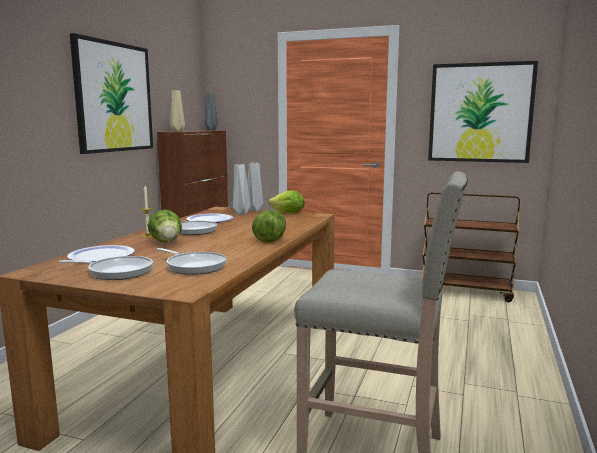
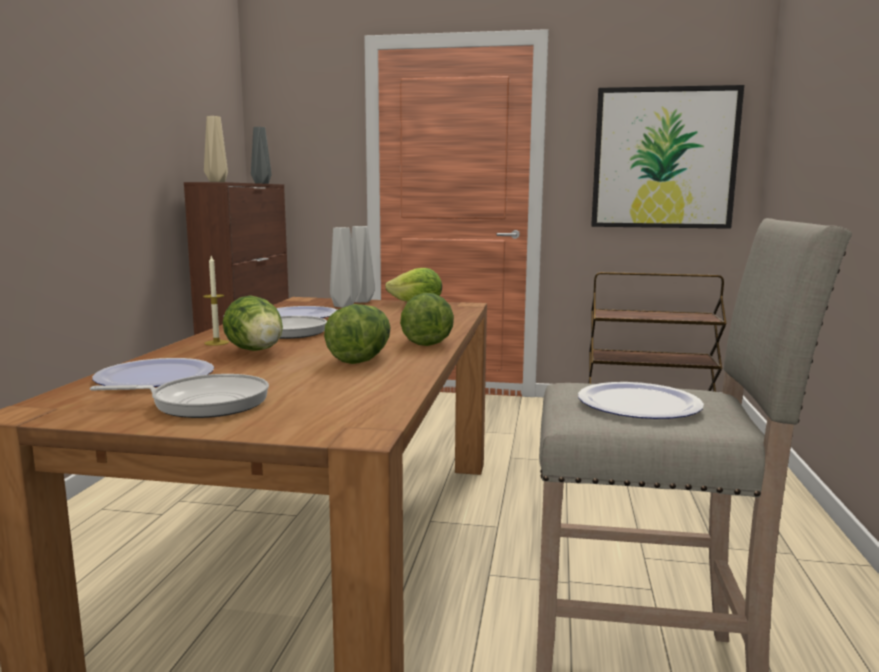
camera: 10 degrees left, 0 degrees up
(114, 97) = (118, 121): picture -> none
(194, 266) = (337, 387): frying pan -> none
(222, 249) = (362, 358): none -> lettuce
(366, 284) = (639, 404): none -> plate

